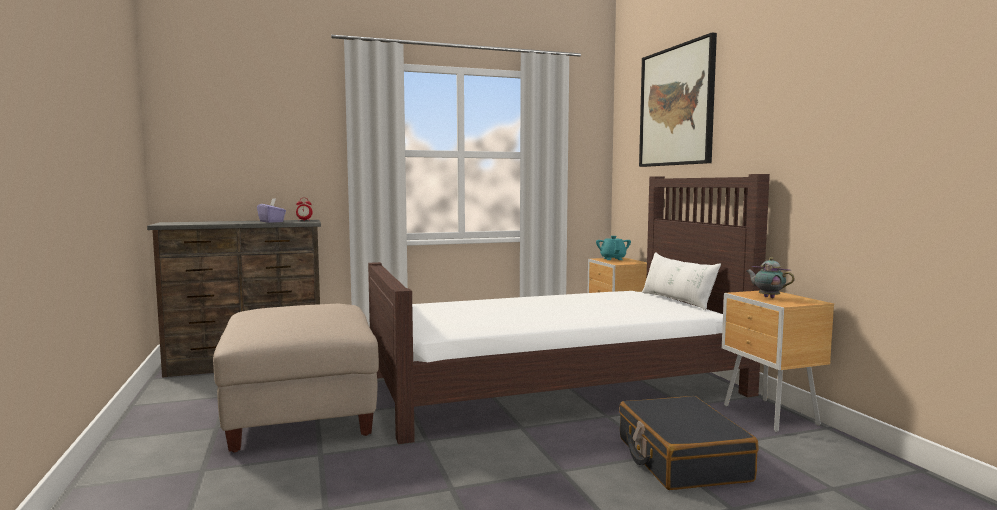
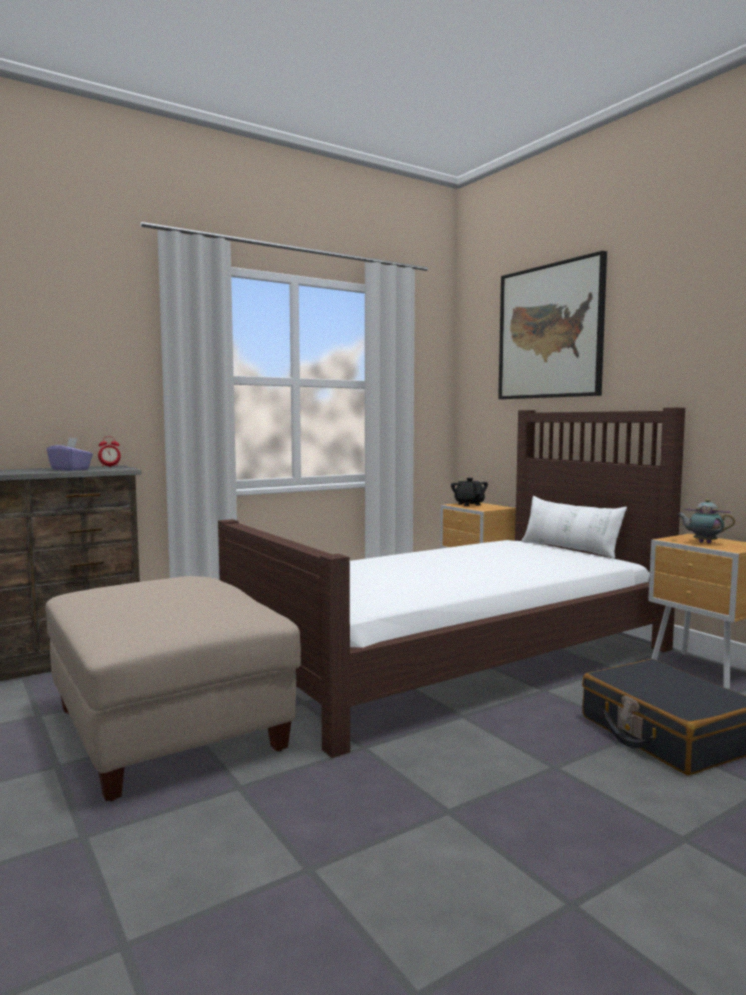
camera: 15 degrees left, 0 degrees up
(613, 259) = (469, 504): turquoise teapot -> black teapot

